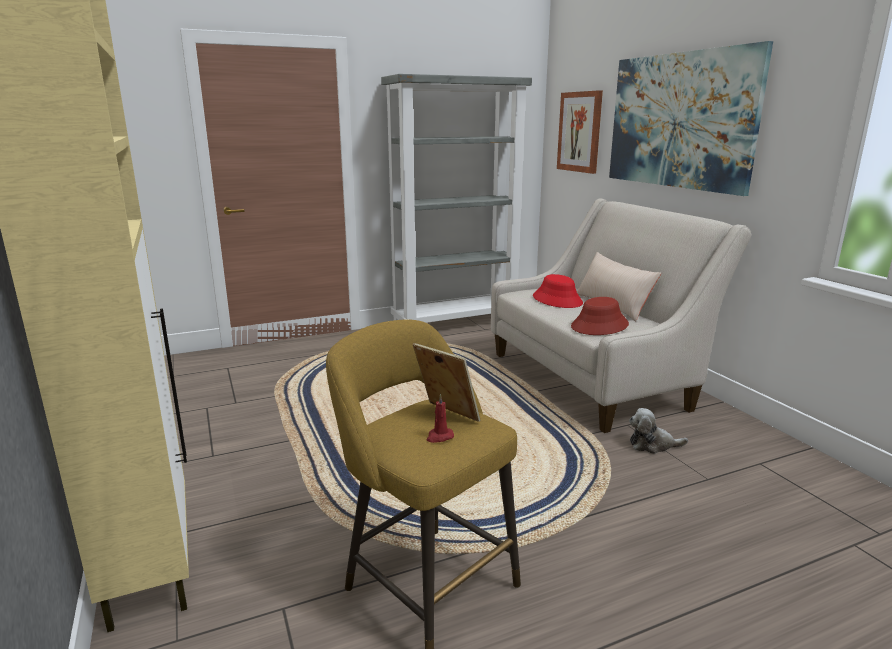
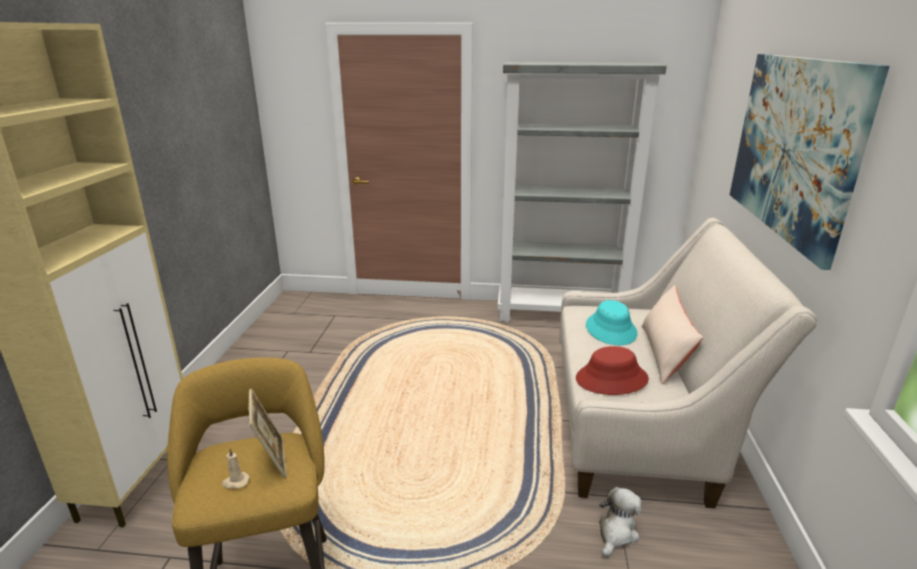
camera: 30 degrees right, 5 degrees up
(439, 437) = (235, 482): red candle -> beige candle
(557, 300) = (611, 329): red hat -> turquoise hat
(580, 132) = (722, 131): picture -> none
(652, 445) = (616, 533): plush toy -> plush toy turned 90 degrees clockwise

